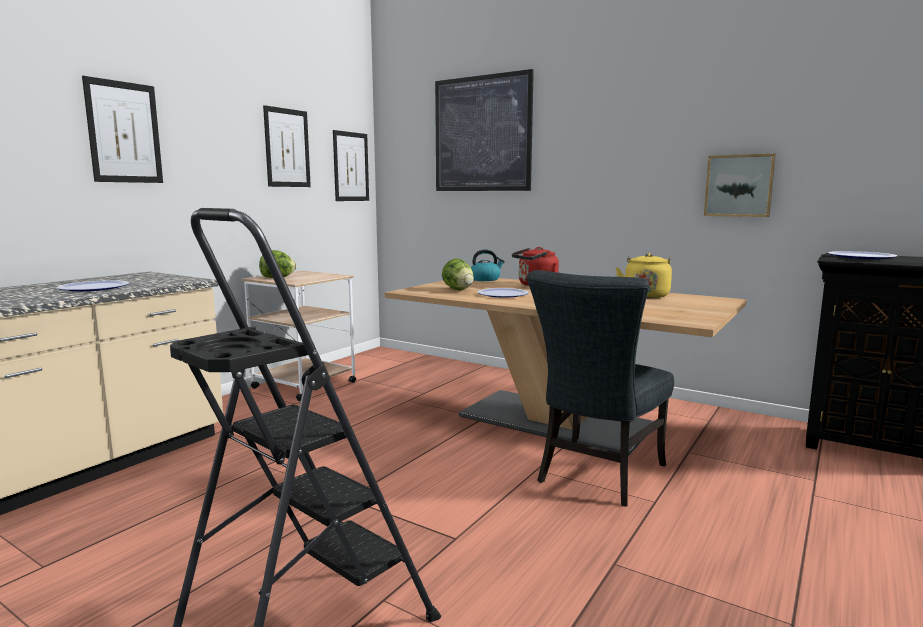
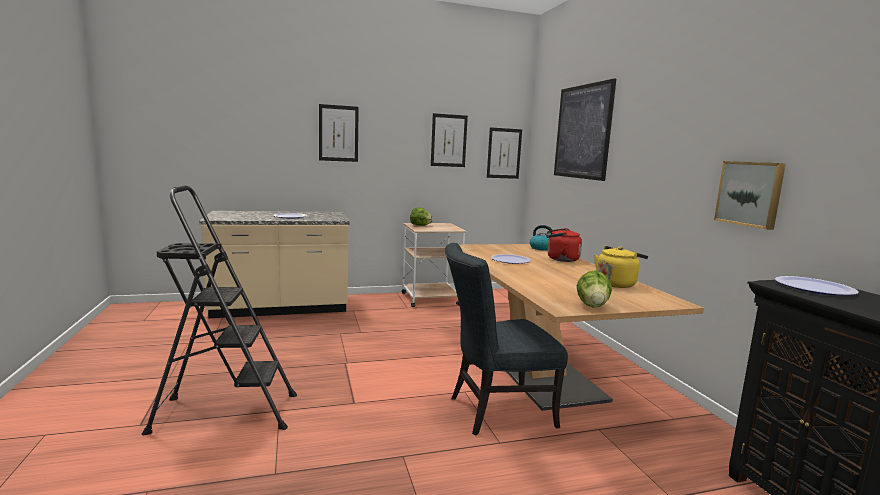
camera: 40 degrees right, 0 degrees up
(458, 289) = (495, 251): lettuce -> lettuce (592, 306)

